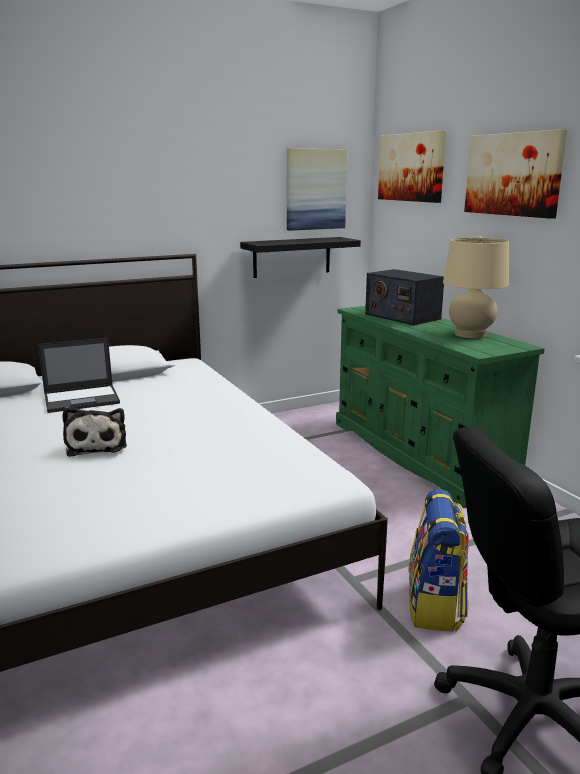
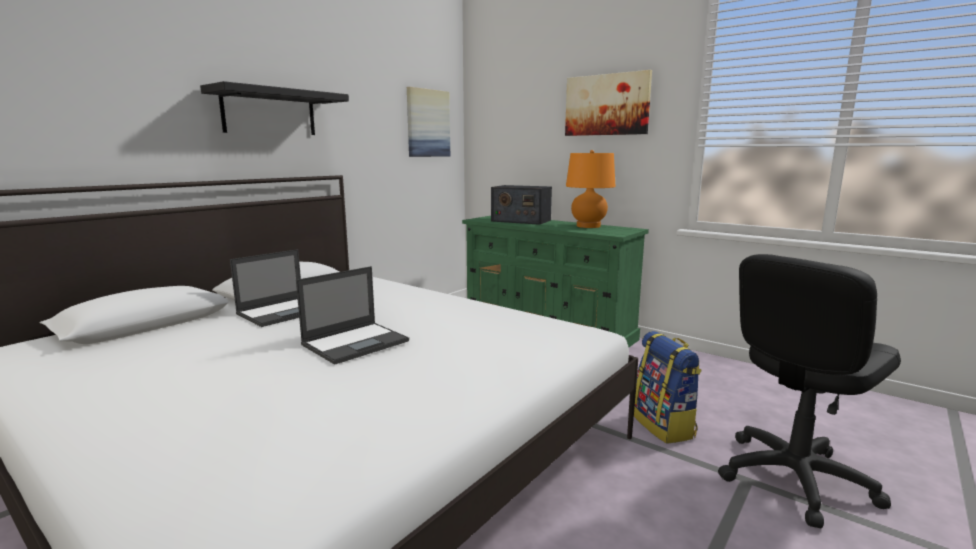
camera: 25 degrees left, 5 degrees down
(97, 445) = (356, 342): plush toy -> laptop
(292, 257) = (413, 180): black shelf -> black shelf (269, 113)
(411, 167) = (507, 105): picture -> none
(470, 334) = (588, 226): beige table lamp -> orange table lamp

